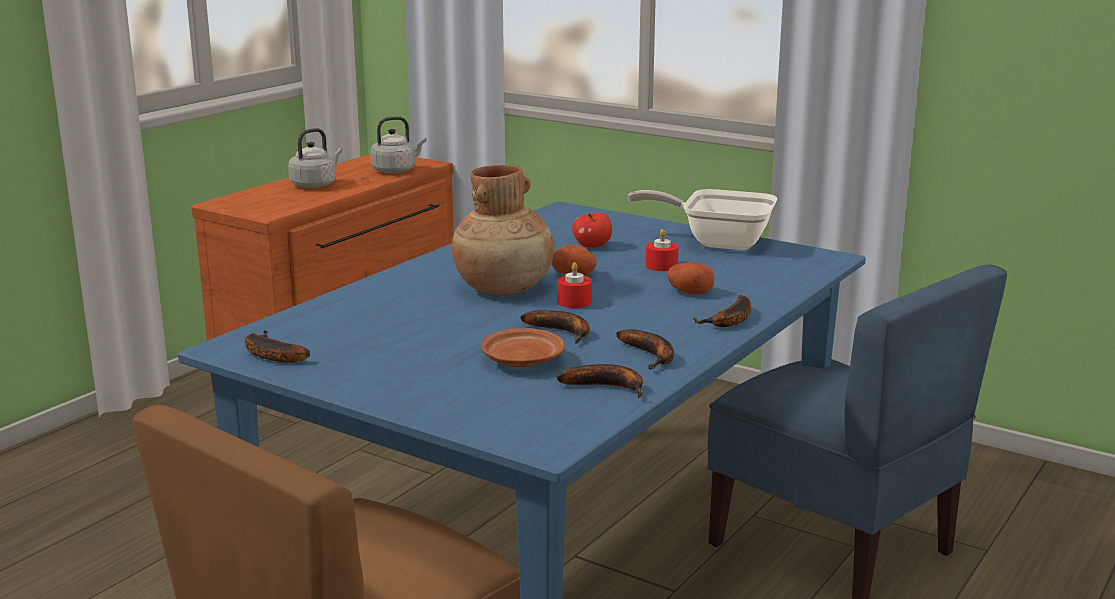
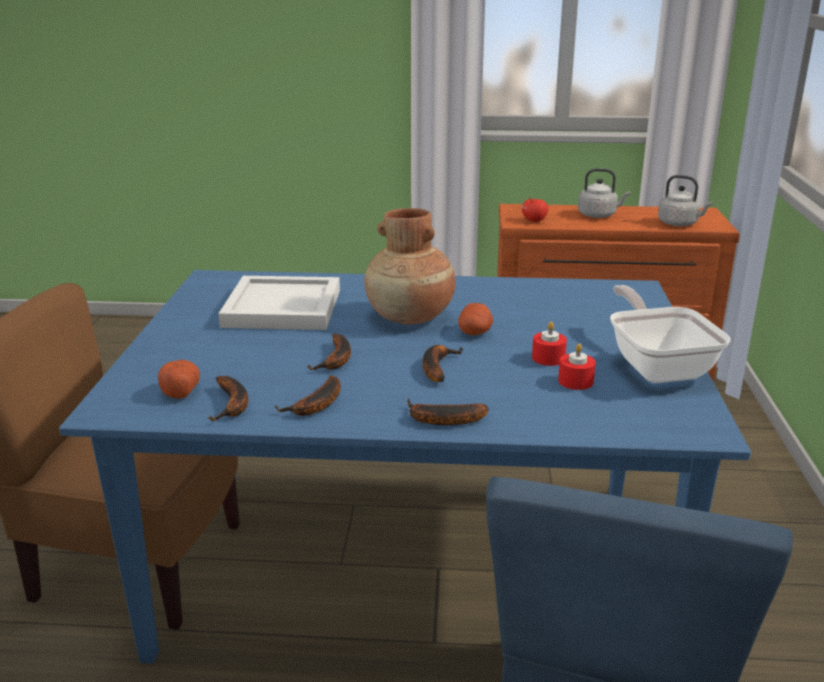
camera: 60 degrees right, 5 degrees up
(269, 354) = (206, 290): banana -> banana (436, 367)
(392, 329) = (284, 307): none -> white tray
(522, 360) = (261, 361): brown plate -> none
(574, 302) = (409, 347): red candle -> red candle (575, 381)
(592, 246) = (557, 320): apple -> apple (534, 221)
(689, 291) = (495, 385): potato -> potato (180, 391)

